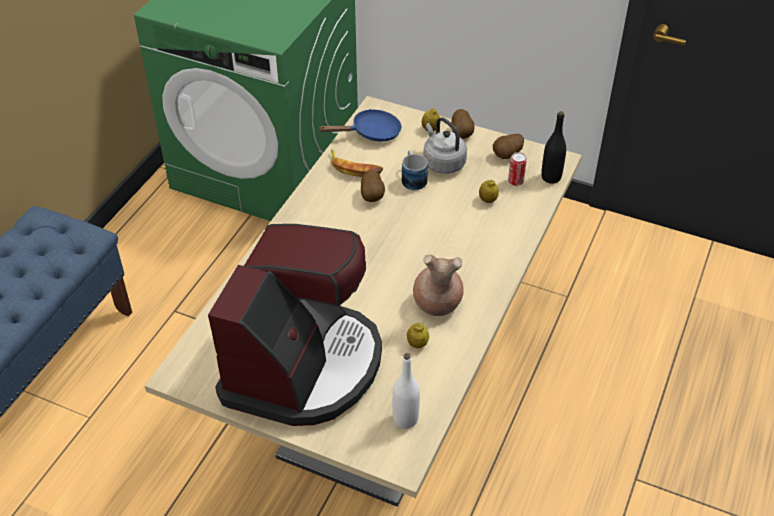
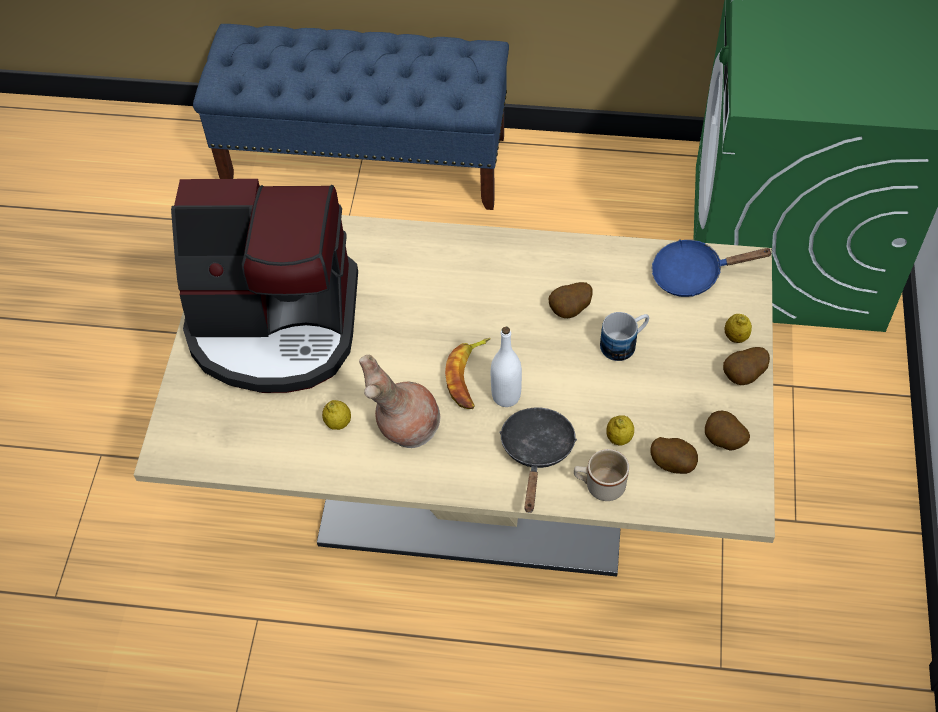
camera: 75 degrees right, 10 degrees up
(354, 168) = (616, 277): banana -> banana (469, 376)
(371, 133) = (693, 274): blue frying pan -> blue frying pan turned 120 degrees clockwise
(405, 419) = (226, 440): white bottle -> white bottle (506, 396)
(442, 163) = (671, 368): grey kettle -> none
(484, 241) = (537, 452): none -> black frying pan
(515, 181) = (672, 463): can -> potato
(521, 218) = (599, 485): none -> beige mug
(551, 177) = (702, 505): black bottle -> none

